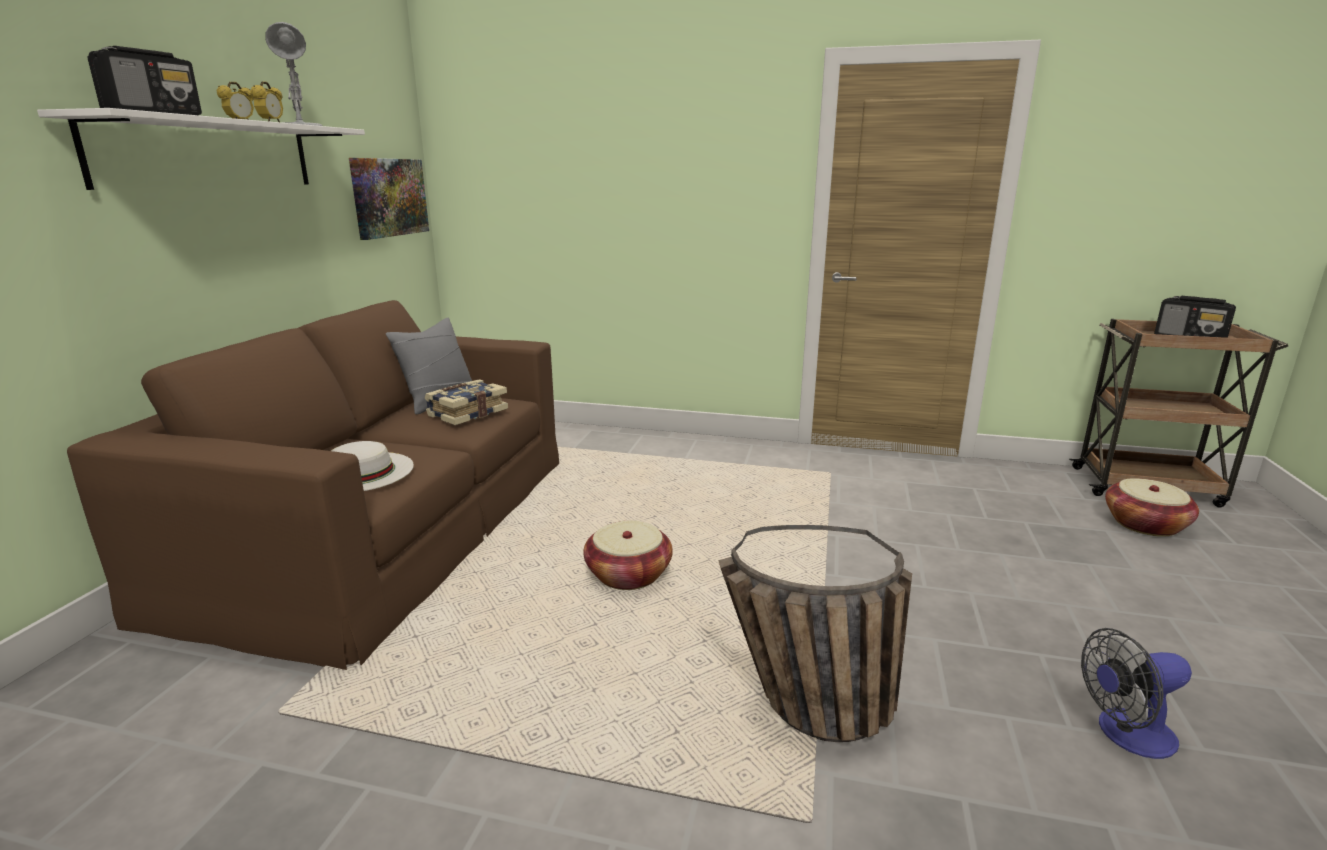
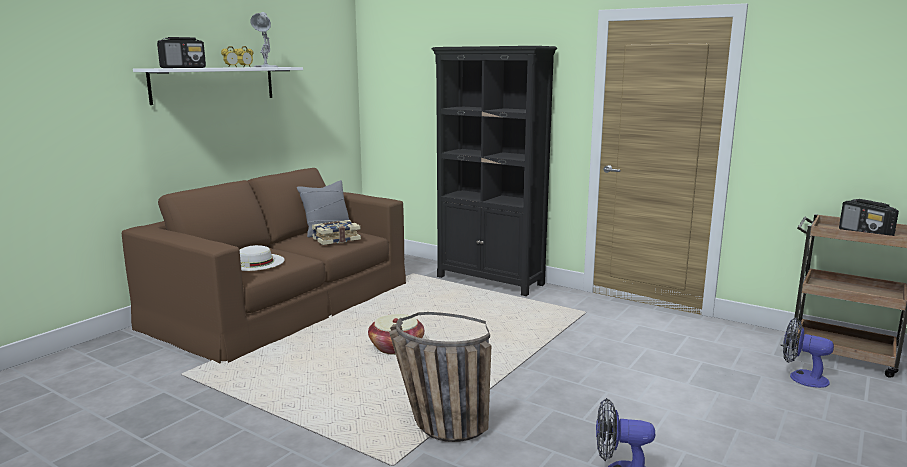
camera: 20 degrees right, 5 degrees down
(389, 197) = (328, 103): picture -> none
(671, 444) = (490, 280): none -> black bookcase
(1145, 524) = (801, 377): basket -> fan

